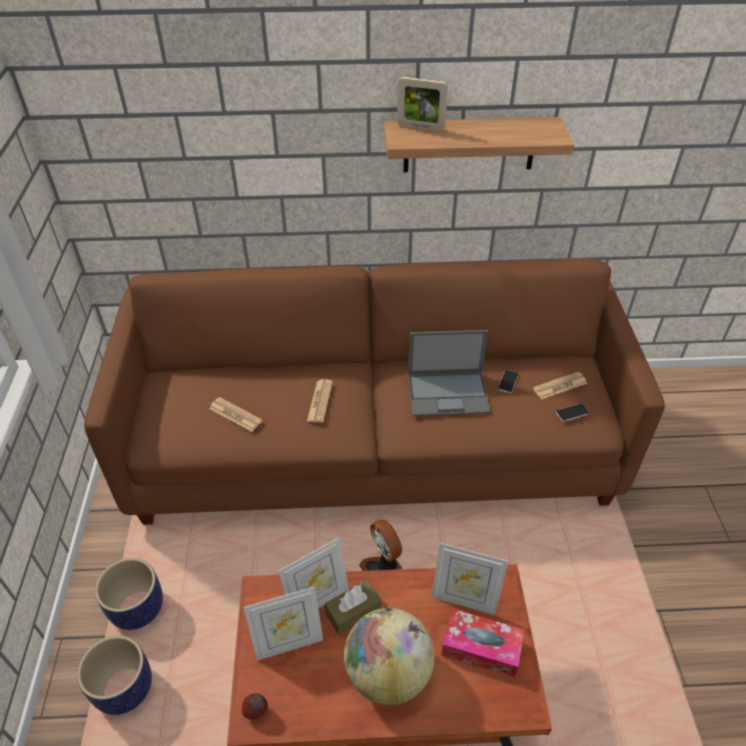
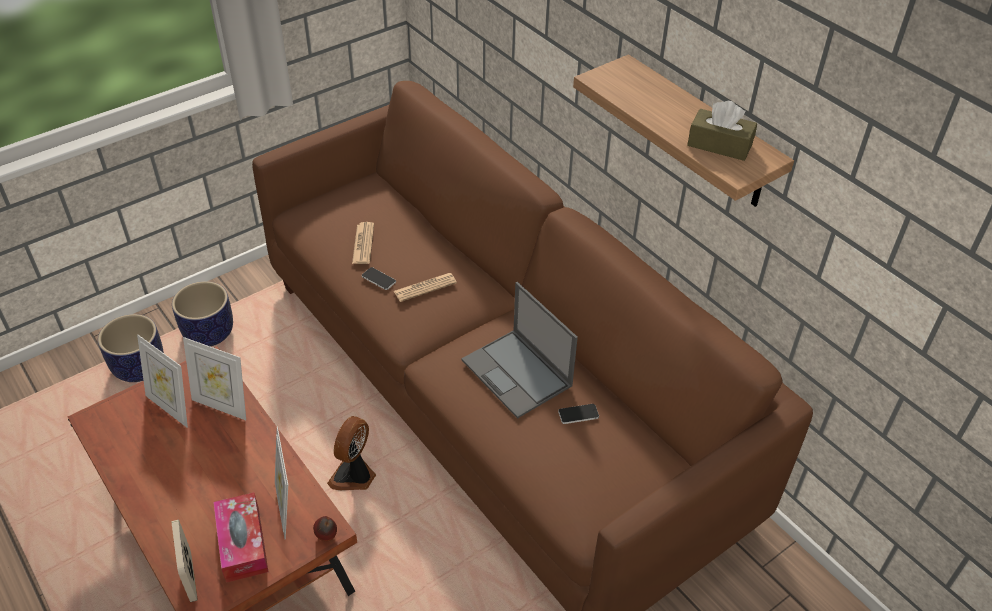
camera: 55 degrees right, 0 degrees up
(256, 711) = (102, 419): apple -> apple (327, 537)
(353, 611) = (226, 434): brown tissue box -> brown tissue box (719, 145)
(388, 673) = (180, 486): globe -> none
(420, 127) = (642, 79): picture frame -> picture frame (190, 576)
(560, 386) = (613, 462): newspaper -> none
(572, 413) = (580, 490): phone -> phone (378, 279)

